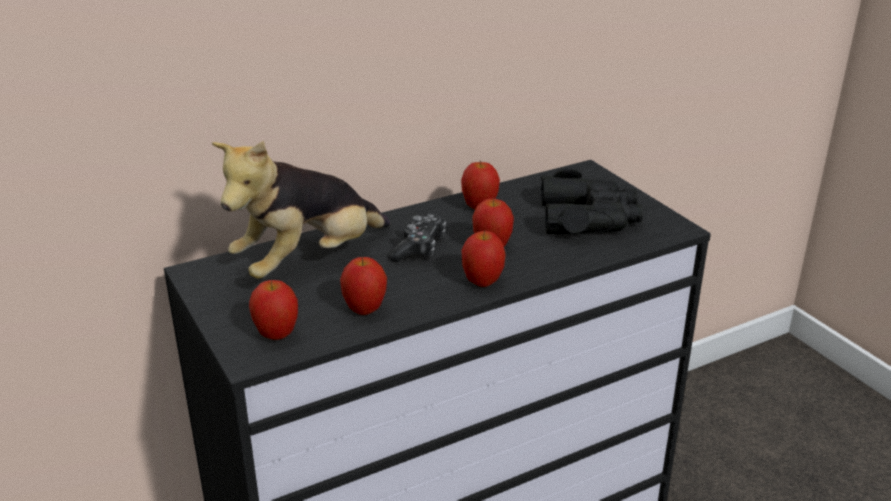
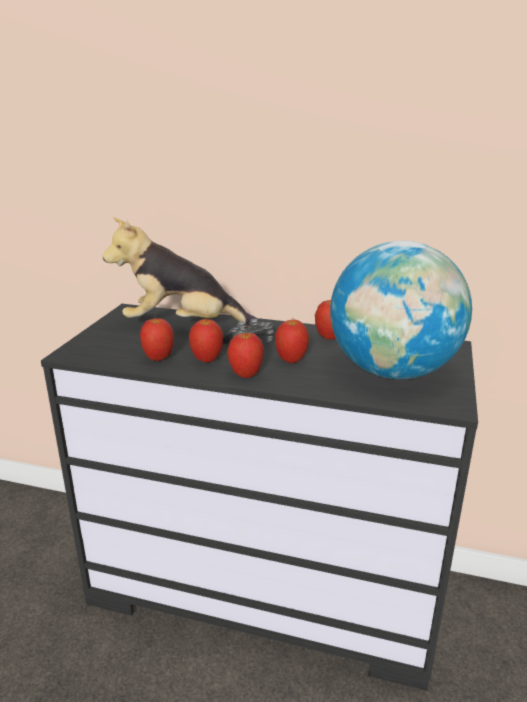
camera: 45 degrees right, 5 degrees down
(277, 335) = (99, 350): apple -> apple (207, 360)
(588, 218) = (392, 371): black binoculars -> globe

